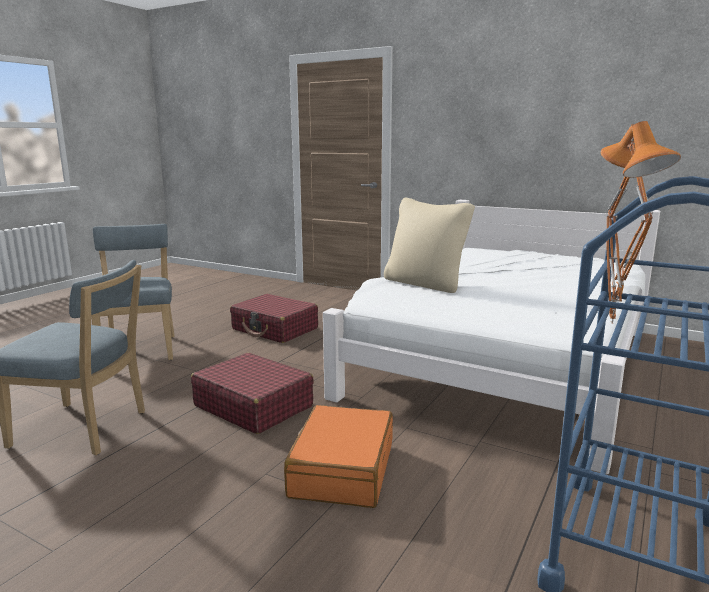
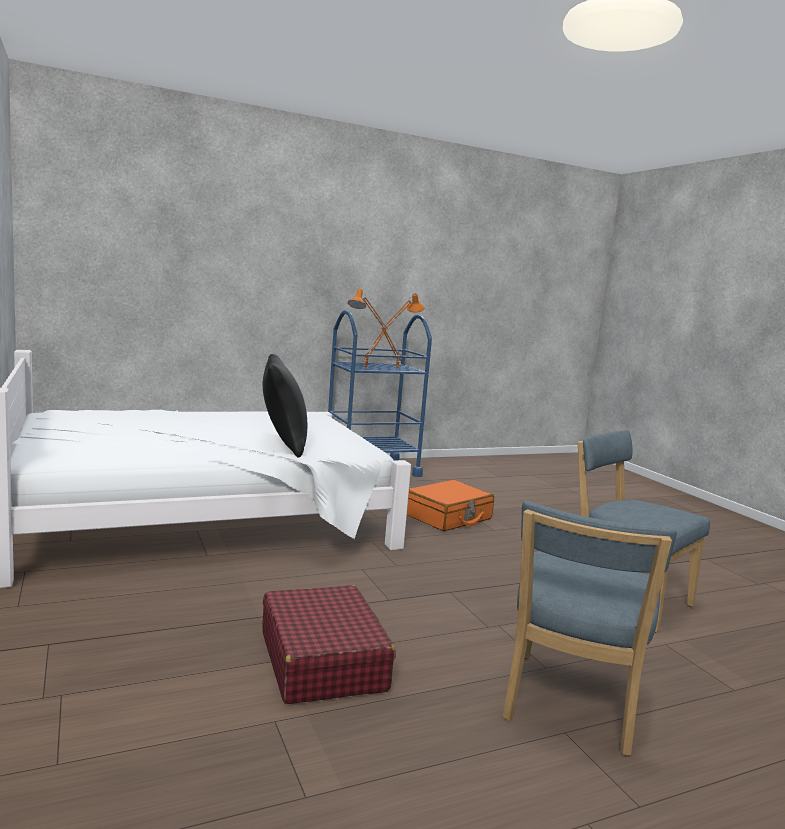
camera: 145 degrees left, 5 degrees down
(253, 406) = (467, 566): red suitcase -> none
(425, 283) = (282, 445): beige pillow -> black pillow

